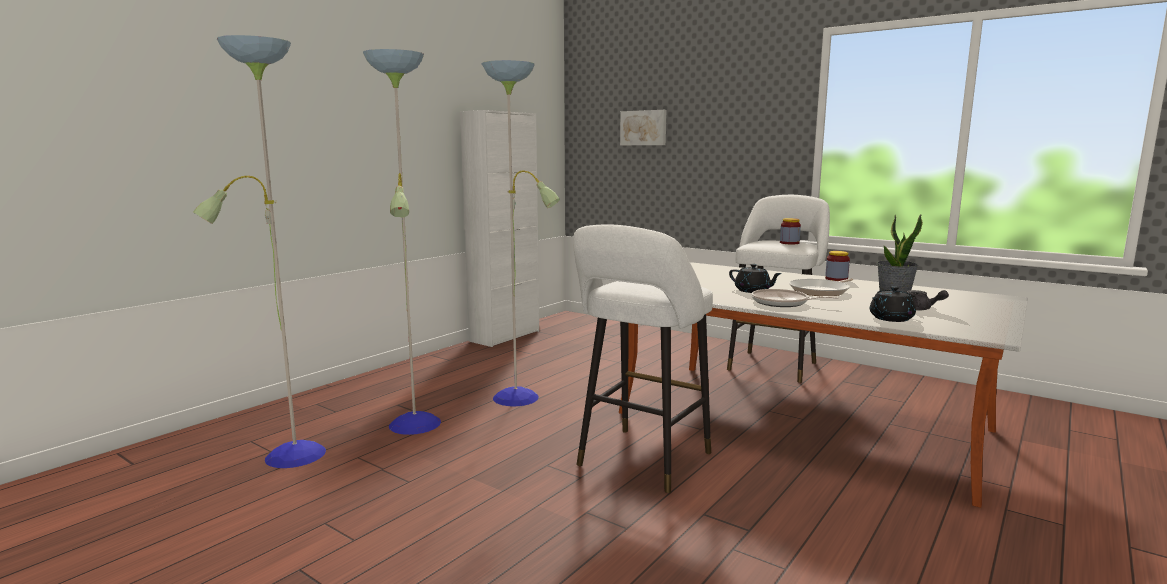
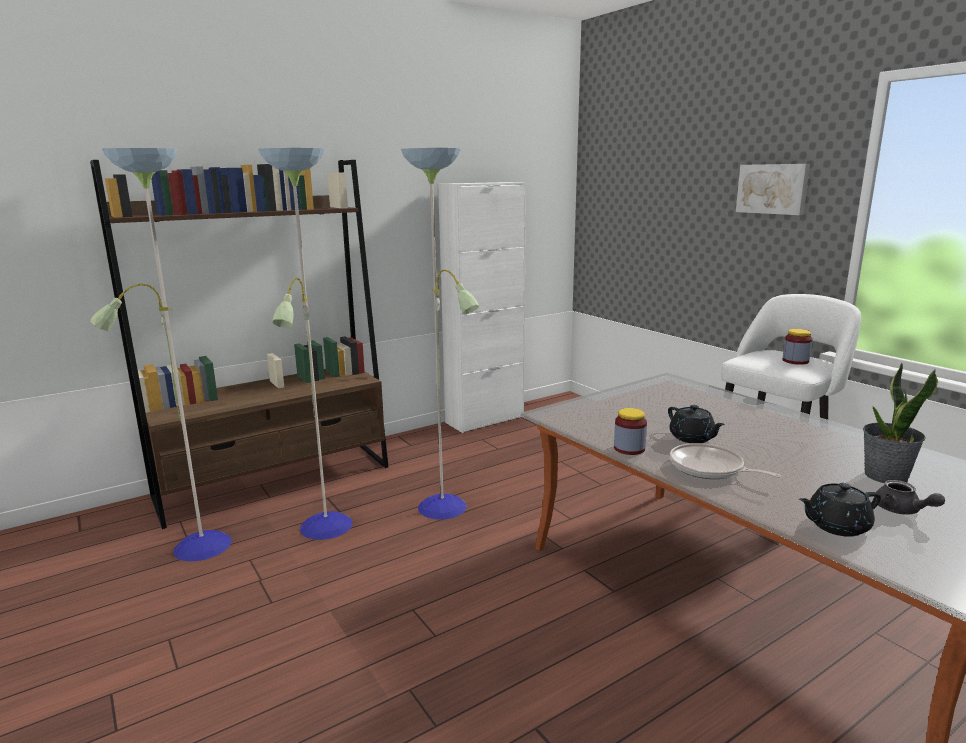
camera: 20 degrees right, 5 degrees up
(331, 400) = (275, 481): none -> brown bookcase
(640, 462) = (513, 627): white stool -> none
(644, 128) = (655, 196): picture -> picture (773, 189)
(821, 291) = (786, 450): frying pan -> none
(836, 279) = (831, 426): jar -> jar (629, 448)

